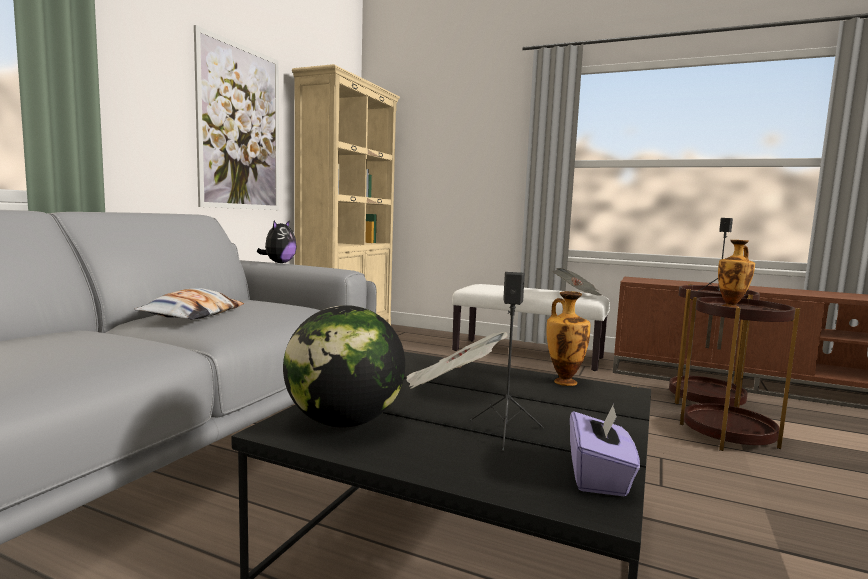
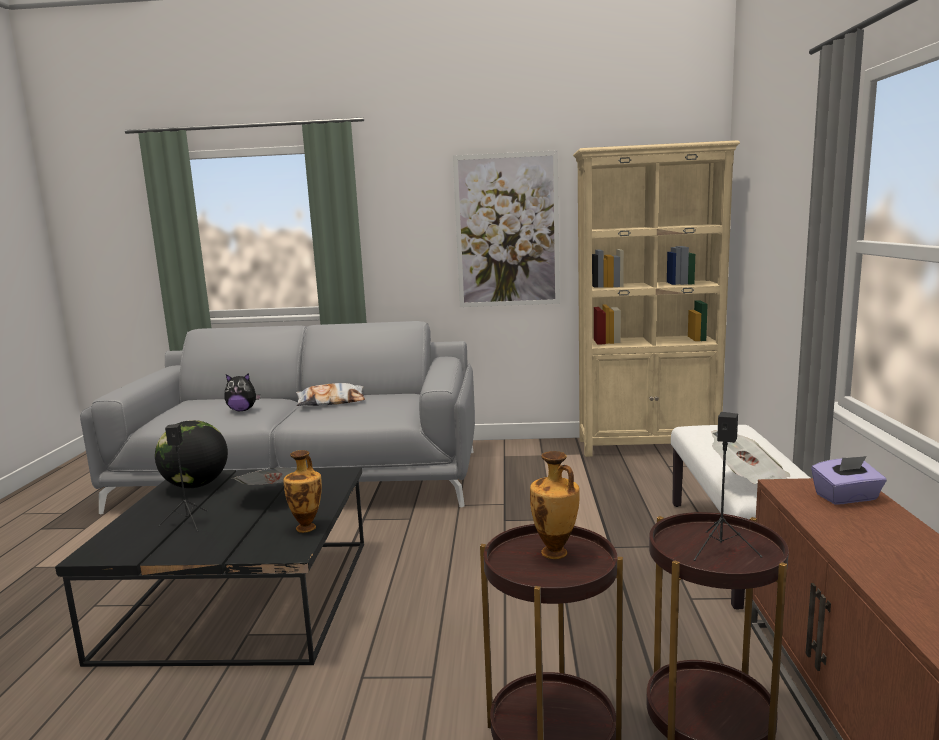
camera: 70 degrees right, 5 degrees up
(279, 263) = (444, 367): plush toy -> plush toy (242, 410)
(599, 476) = (123, 552): purple tissue box -> purple tissue box (846, 497)

